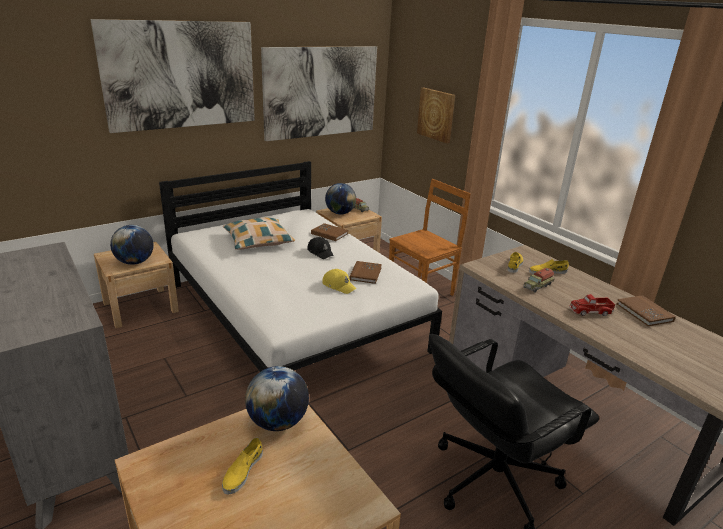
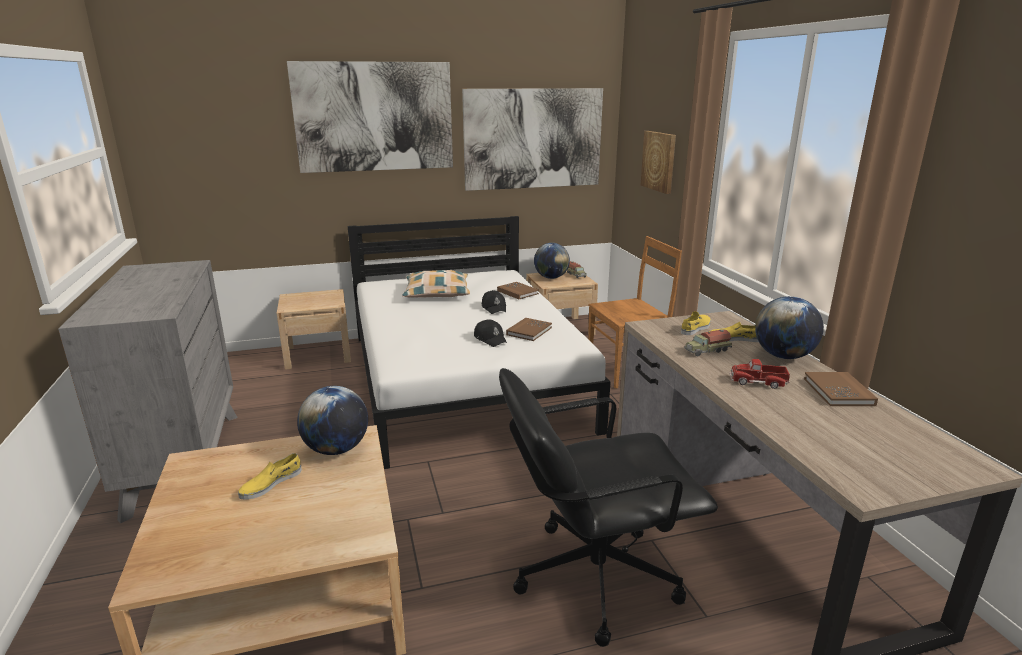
camera: 20 degrees right, 5 degrees down
(135, 262) = (310, 304): globe -> globe (783, 356)
(339, 285) = (490, 339): yellow cap -> black cap

